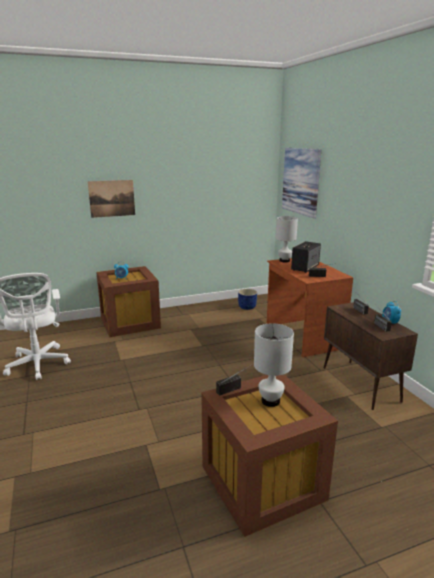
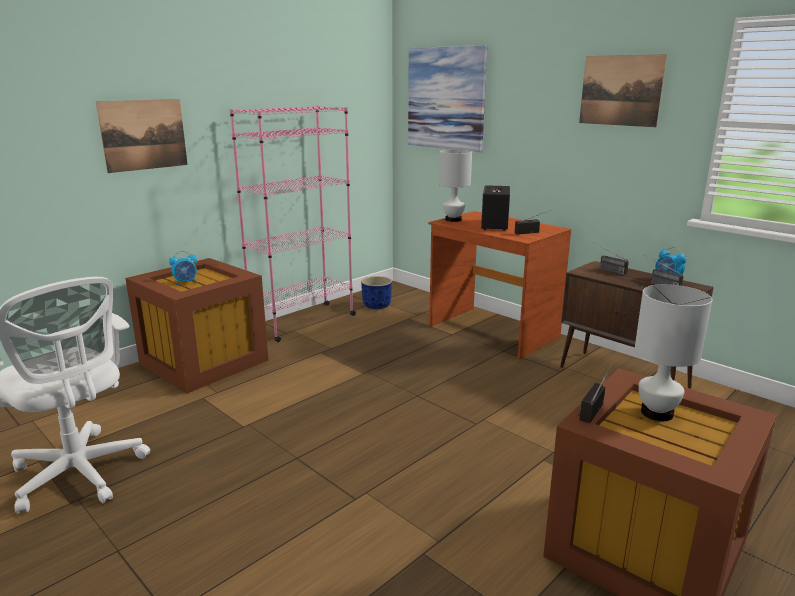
camera: 25 degrees left, 0 degrees up
(197, 309) = (303, 322): none -> pink bookcase
(384, 187) = (620, 90): none -> picture

